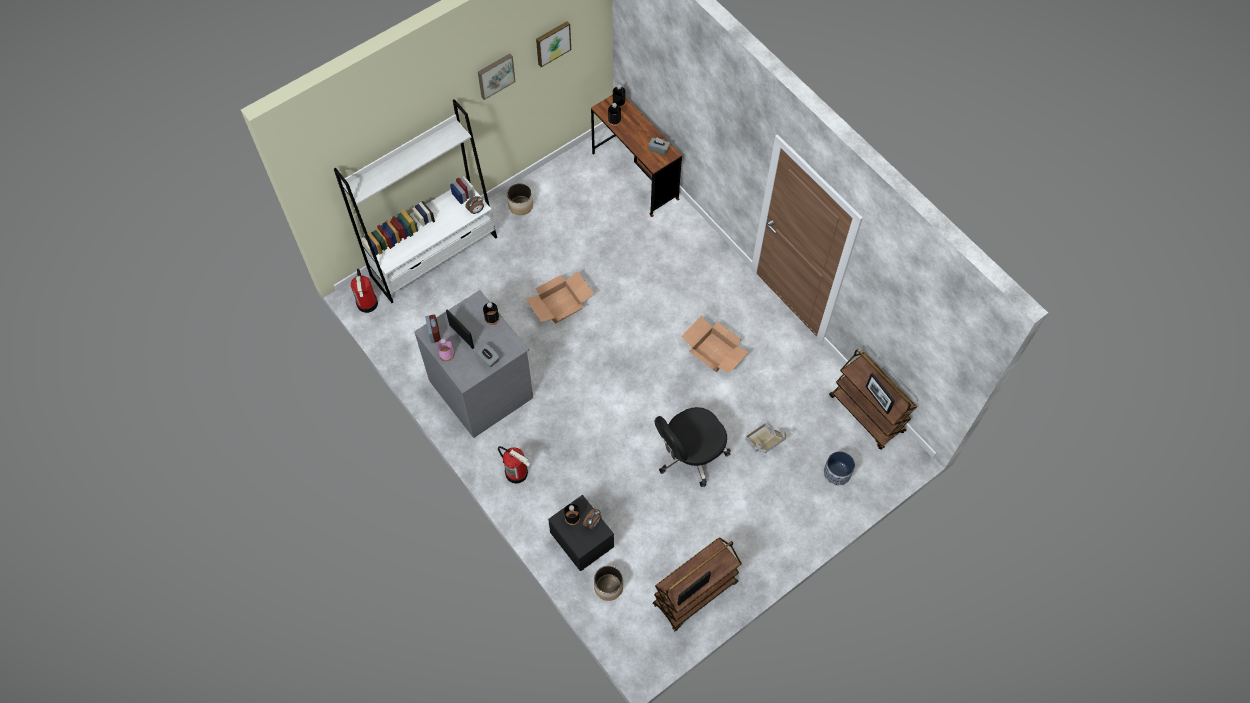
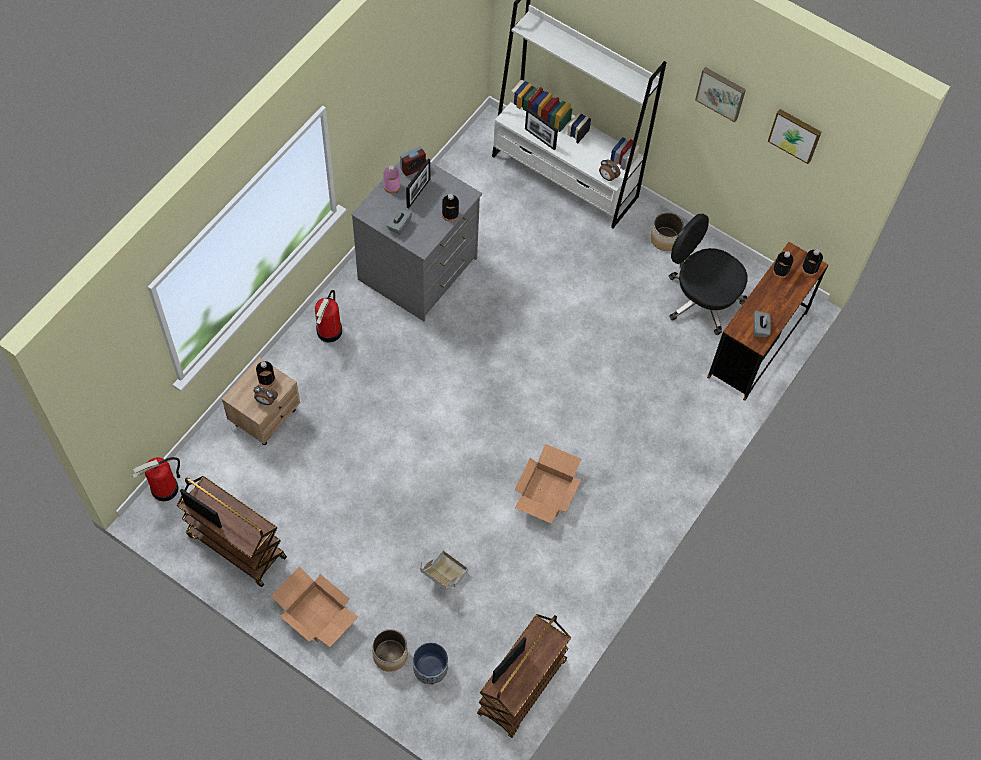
camera: 70 degrees right, 0 degrees up
(367, 303) = (483, 135): fire extinguisher -> fire extinguisher (164, 489)
(419, 246) = (540, 139): none -> picture frame
(560, 304) = (551, 315): cardboard box -> cardboard box (317, 613)
(582, 543) = (266, 416): black nightstand -> beige nightstand
(608, 587) = (222, 456): planter -> planter (389, 655)
(690, 454) = (404, 499): black office chair -> black office chair (701, 299)

